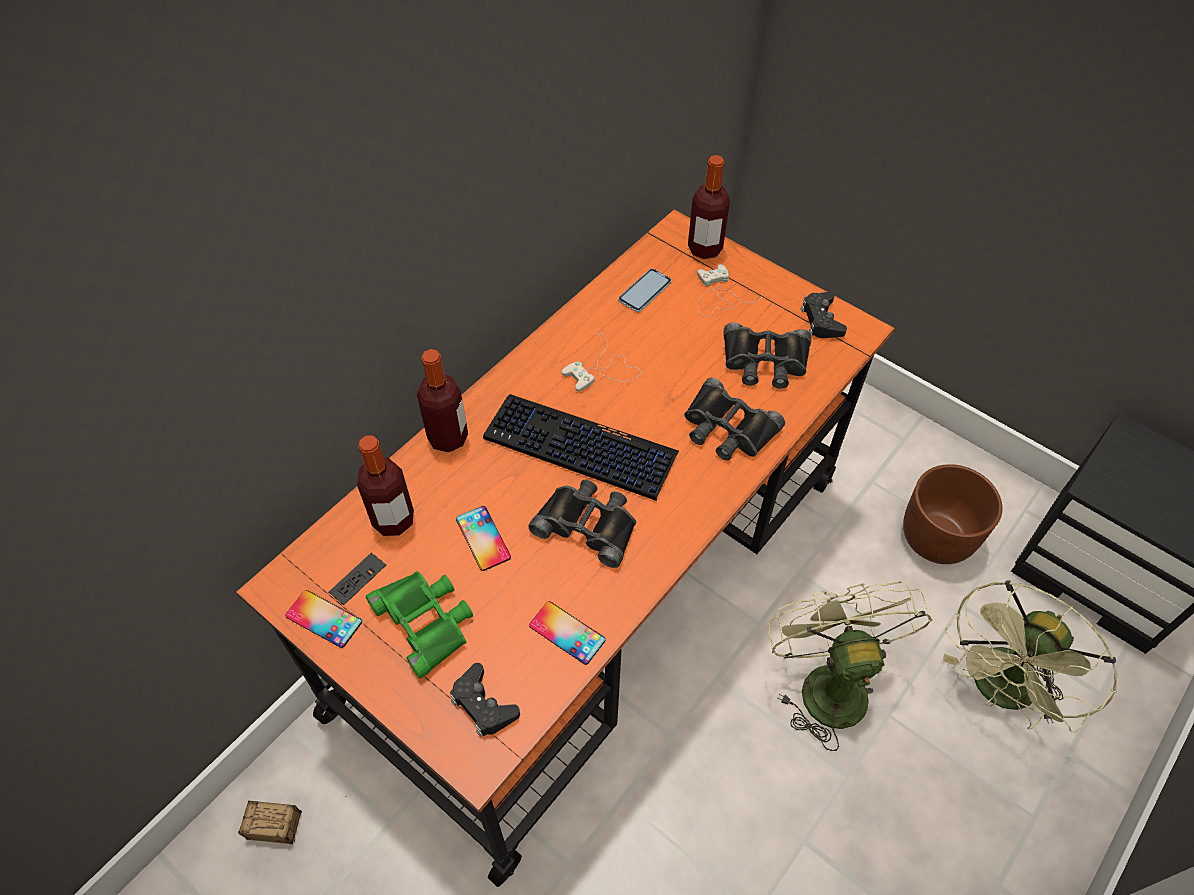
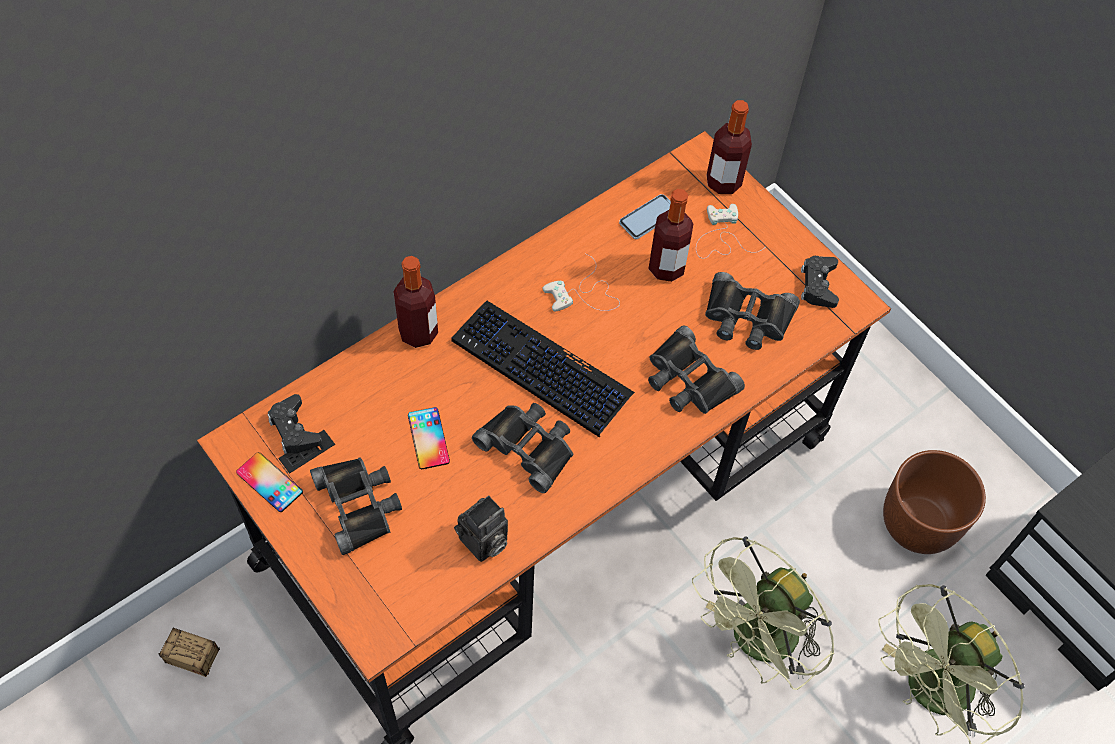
camera: 10 degrees right, 5 degrees up
(393, 520) = (350, 403): bottle -> bottle (666, 268)
(425, 621) = (359, 504): green binoculars -> black binoculars
(483, 705) = (393, 591): black game controller -> black game controller (294, 429)
(567, 632) = (483, 543): phone -> camera
(826, 681) = (756, 643): green fan -> green fan turned 135 degrees counterclockwise

